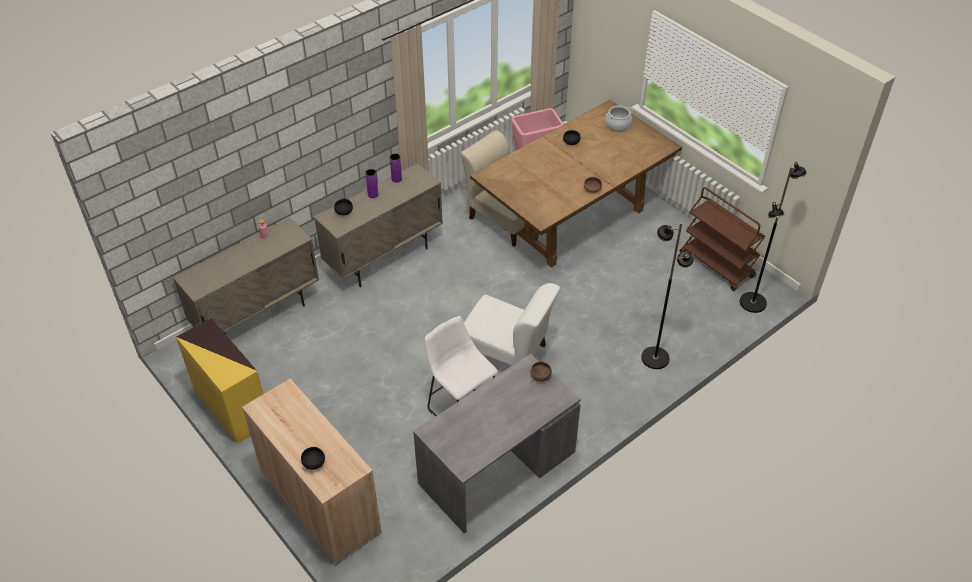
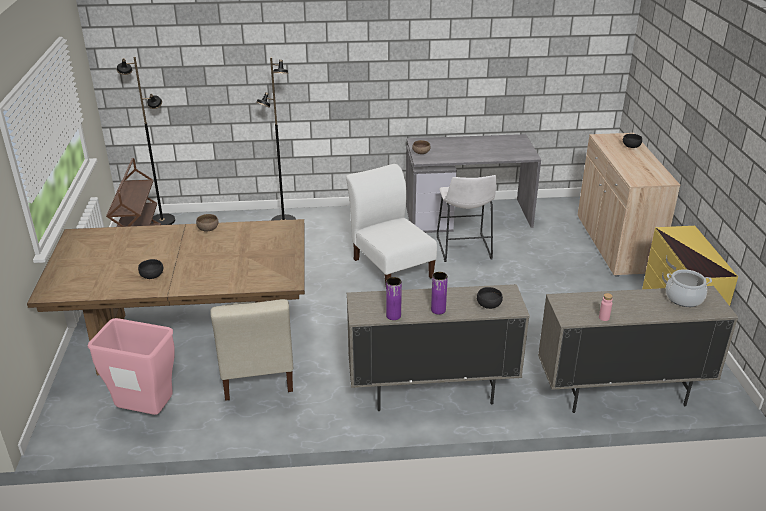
camera: 145 degrees left, 15 degrees down
(617, 125) = (76, 272): cooking pot -> cooking pot (684, 298)

